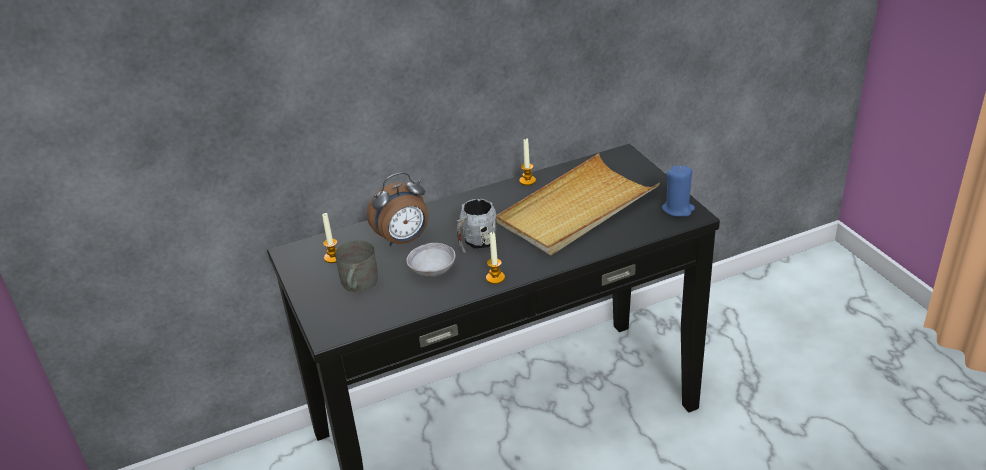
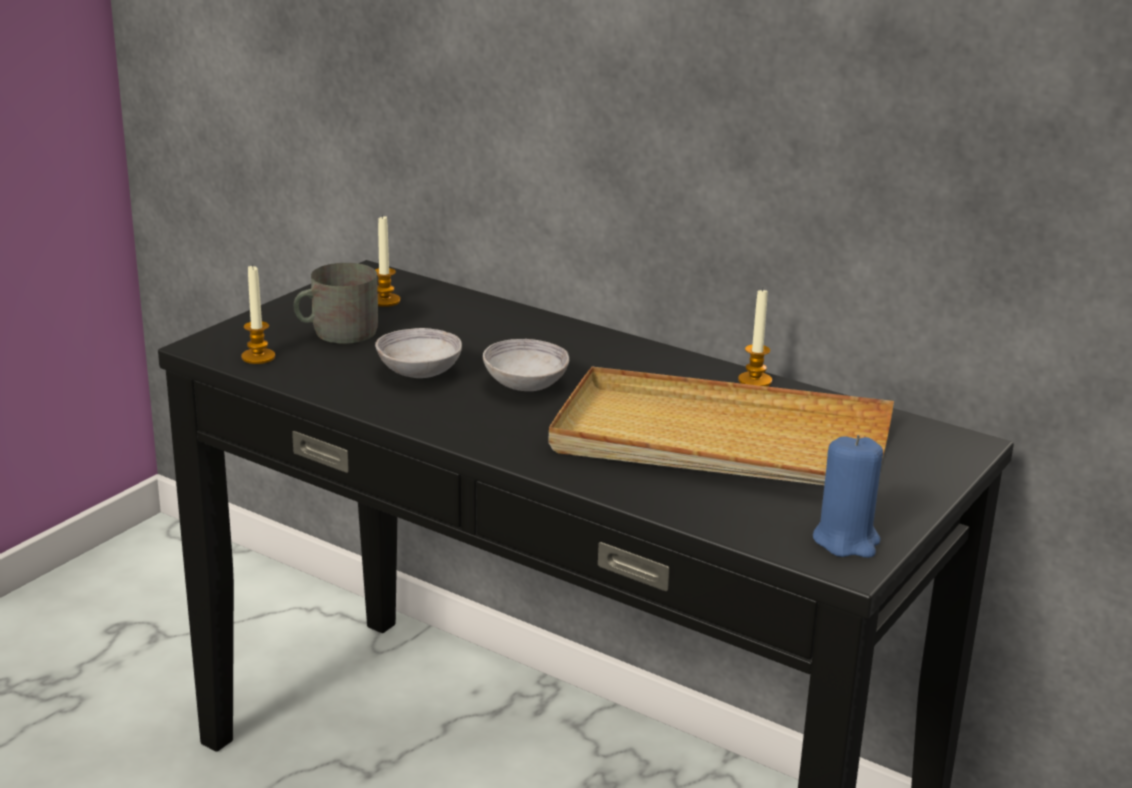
camera: 55 degrees right, 10 degrees down
(403, 240) = (475, 333): alarm clock -> none
(476, 243) = (525, 385): grey mug -> grey bowl
(495, 278) = (445, 423): candle -> candle (258, 357)

